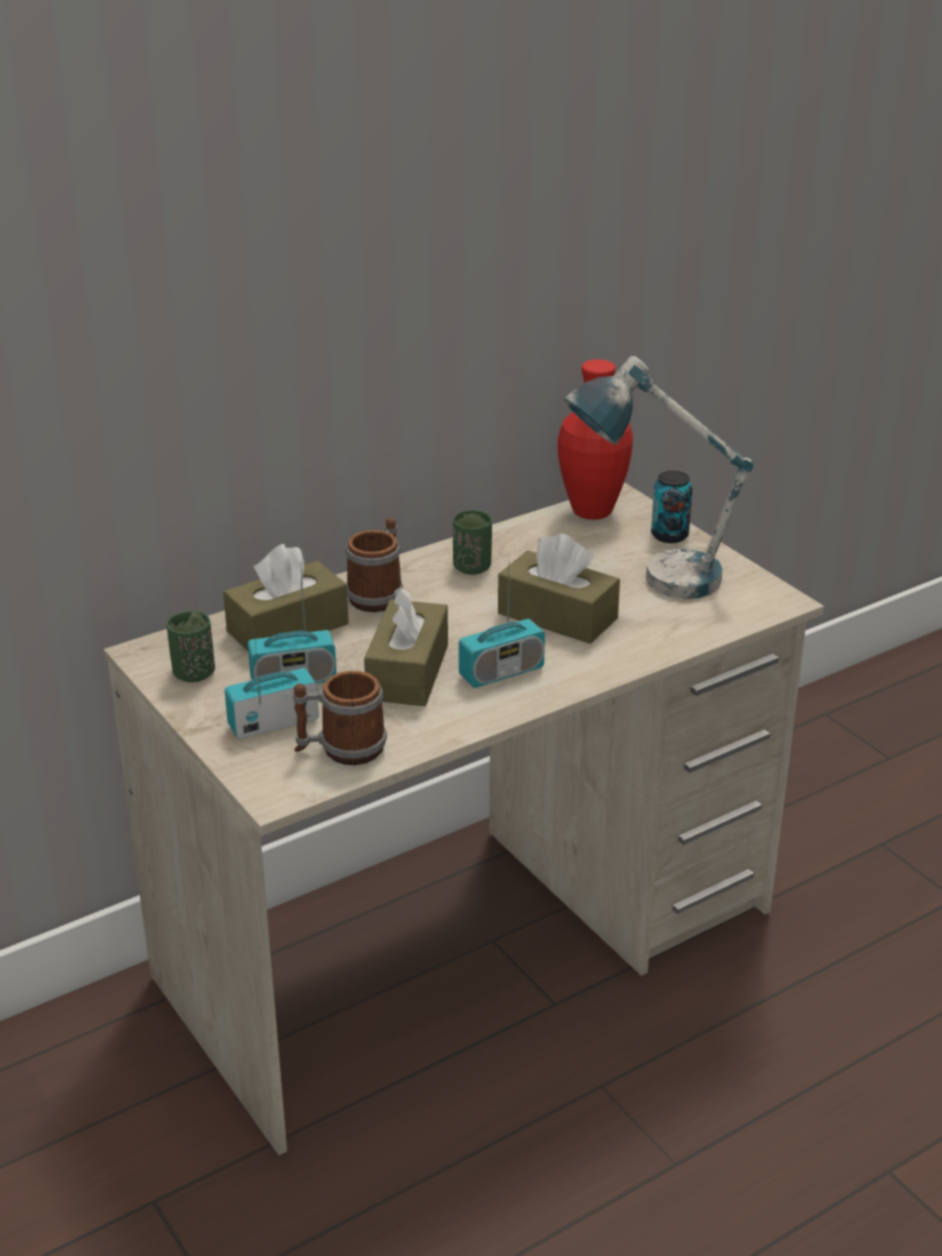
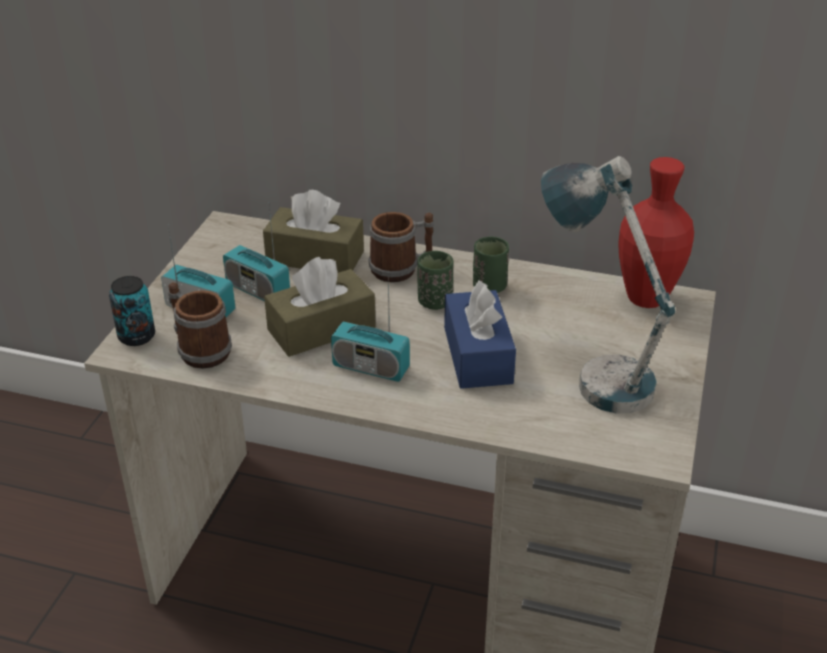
camera: 50 degrees right, 5 degrees up
(193, 673) = (222, 252): green cup -> green cup (435, 302)
(557, 616) = (477, 355): brown tissue box -> blue tissue box
(669, 535) = (671, 350): can -> can (136, 336)

